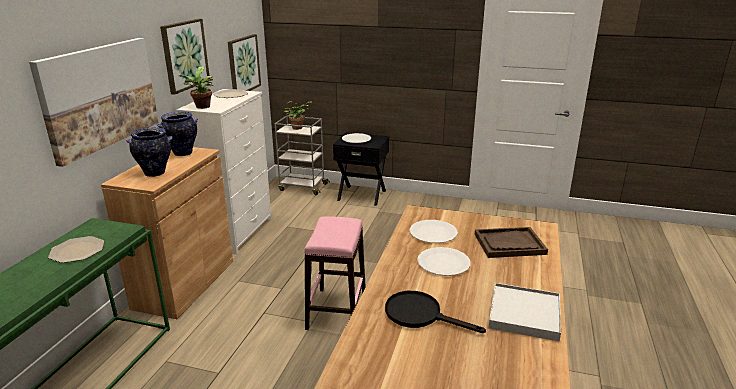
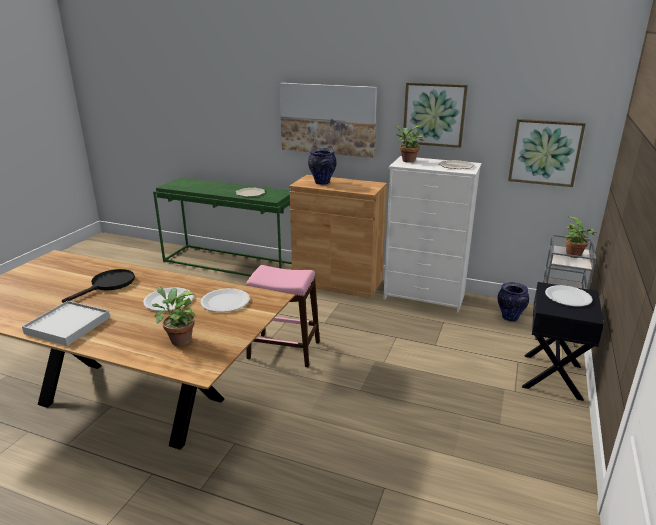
camera: 95 degrees right, 0 degrees up
(182, 153) = (364, 186): vase -> vase (509, 317)
(509, 244) = (178, 340): brown tray -> potted plant

